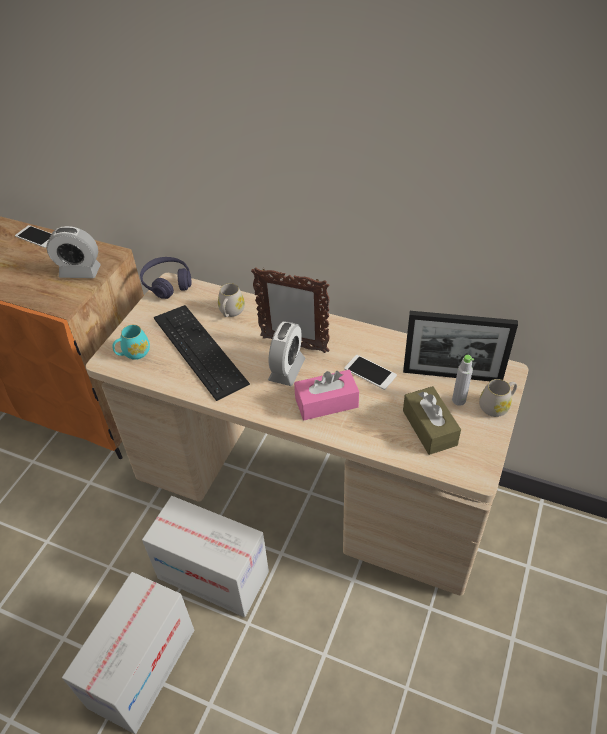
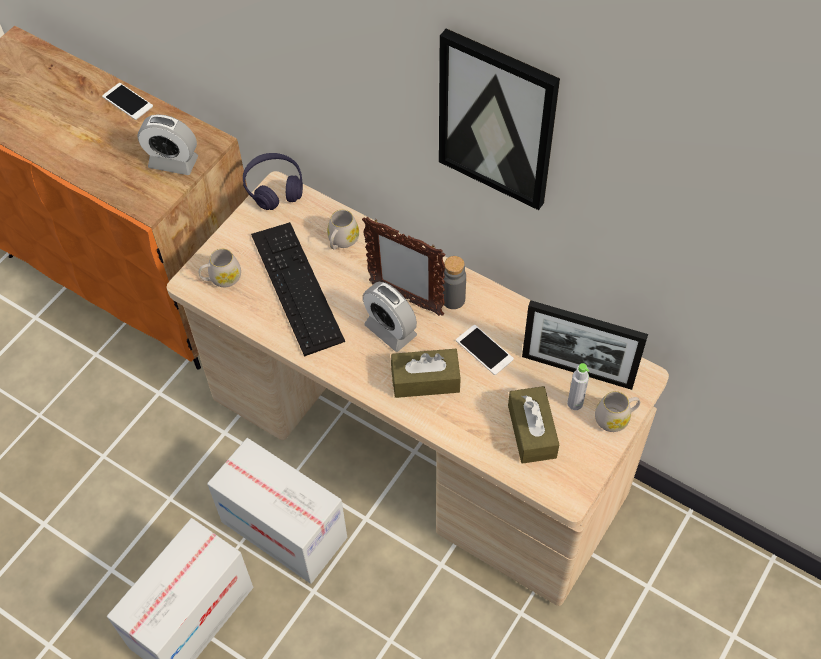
camera: 10 degrees right, 10 degrees up
(133, 353) = (222, 279): turquoise mug -> white mug
(287, 370) = (390, 330): alarm clock -> alarm clock turned 105 degrees clockwise
(326, 403) = (425, 380): pink tissue box -> brown tissue box
(333, 339) = (453, 299): none -> grey bottle
(360, 153) = (497, 120): none -> picture

